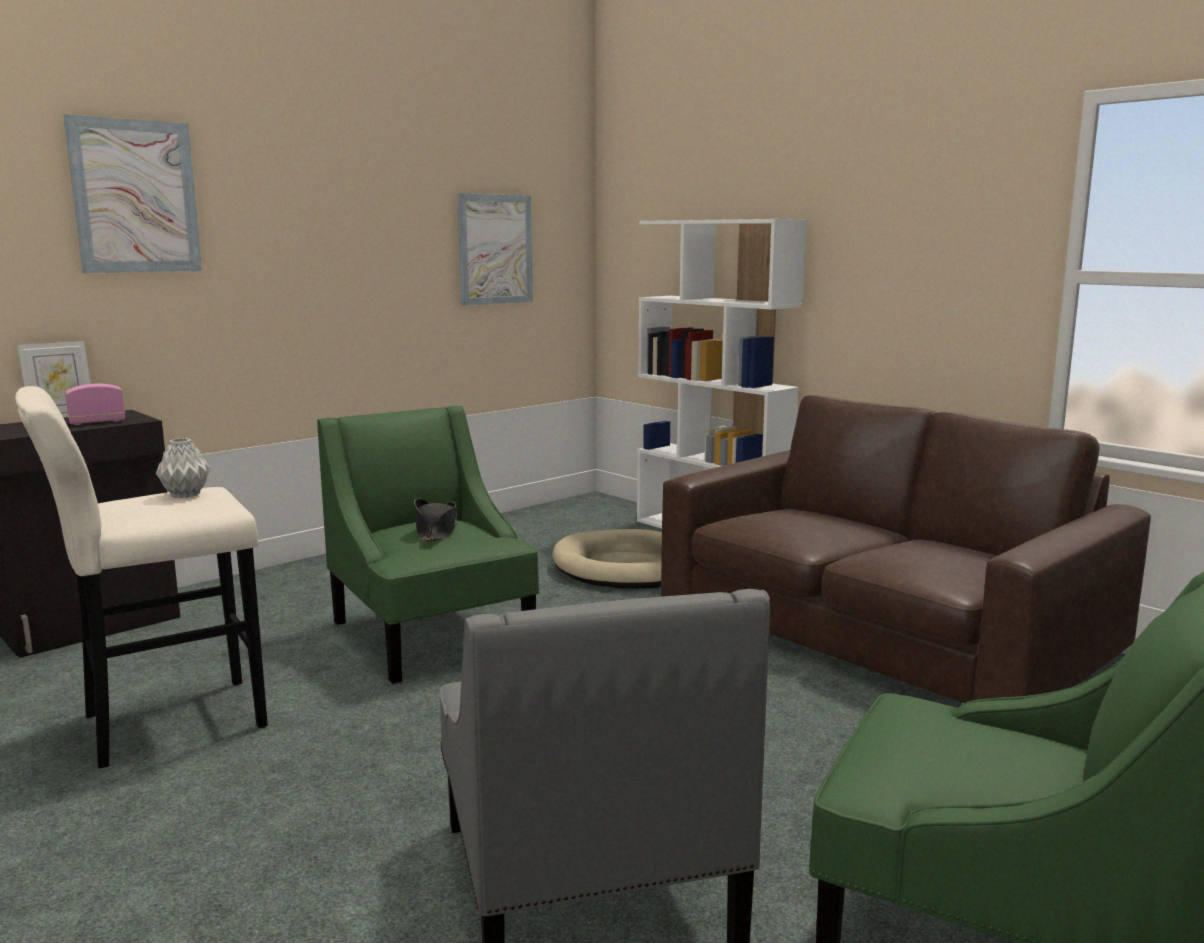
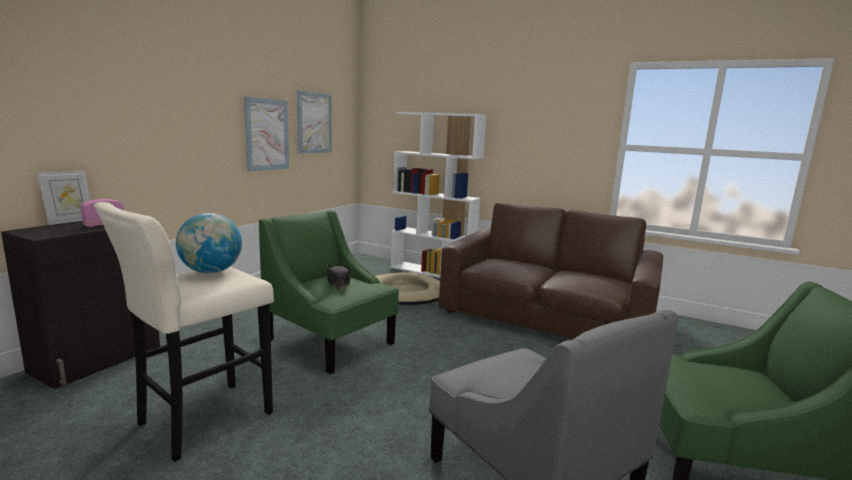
camera: 20 degrees left, 0 degrees up
(135, 196) = (118, 76): picture -> picture (267, 135)
(184, 495) = (211, 272): grey vase -> globe

